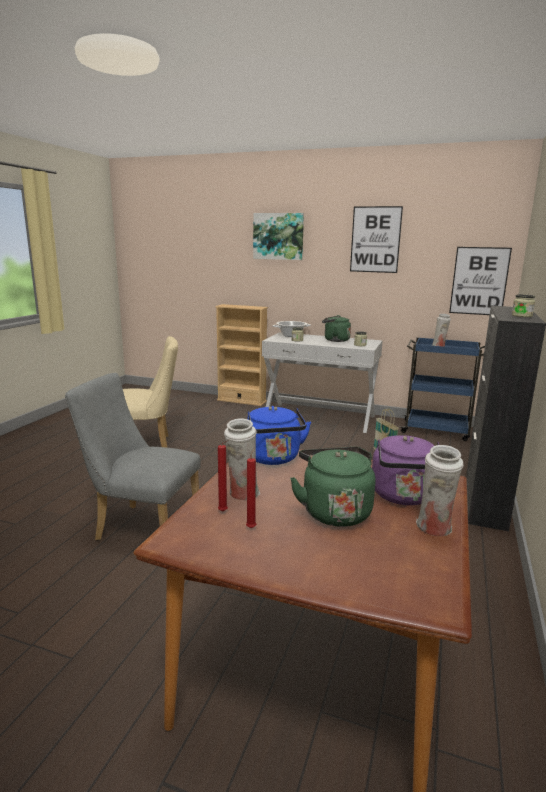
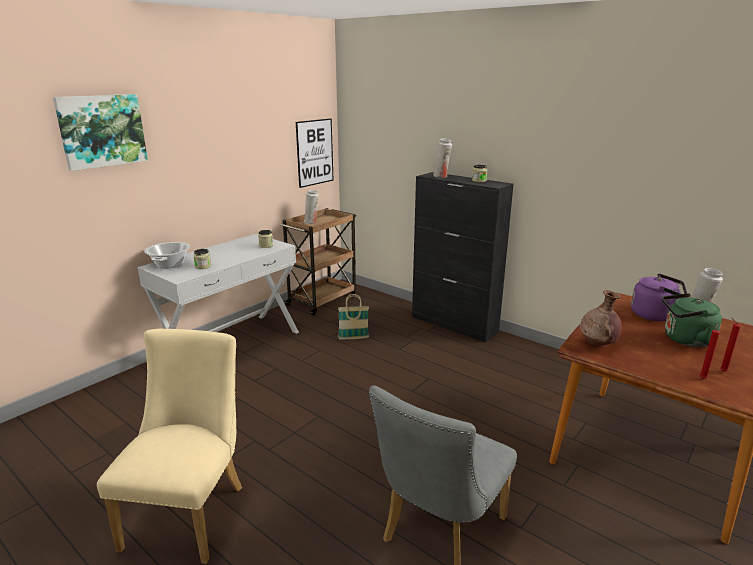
camera: 70 degrees left, 5 degrees up
(241, 401) = (106, 386): beige bookcase -> none
(242, 495) = (671, 367): white vase -> white vase (441, 176)
(274, 458) = (597, 345): blue kettle -> brown vase
(335, 340) = (228, 250): green kettle -> none
(375, 239) = (226, 122): picture -> none
(437, 430) = (322, 300): blue cart -> brown cart

